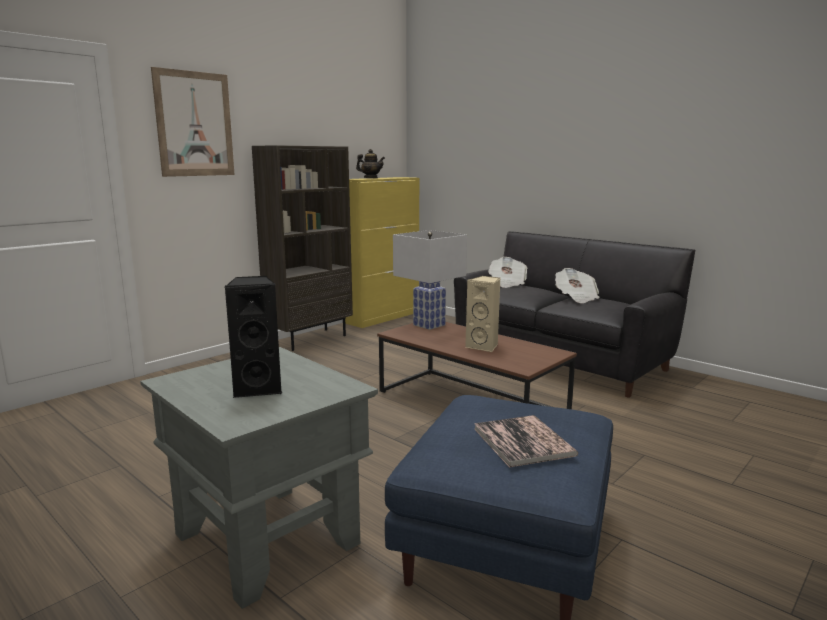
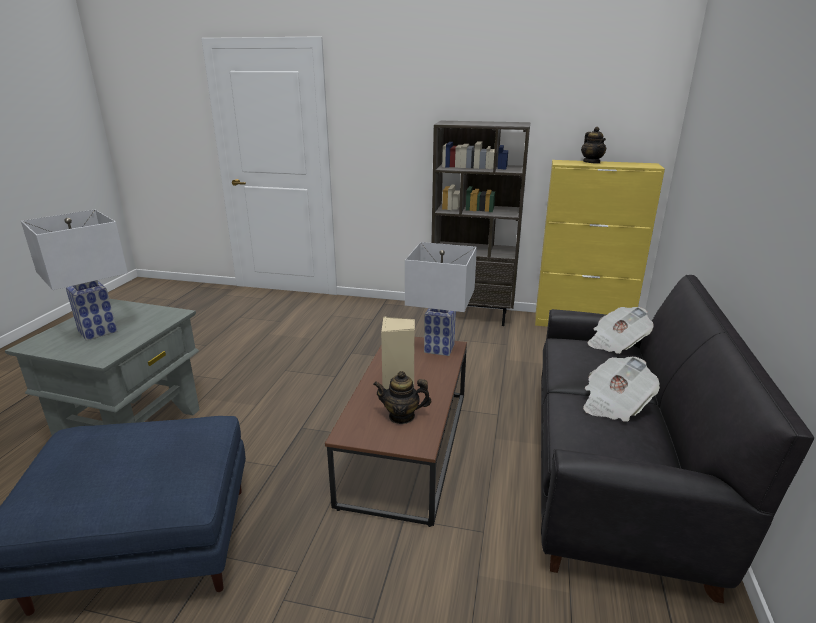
camera: 60 degrees right, 10 degrees up
(194, 124) = (389, 100): picture -> none
(258, 388) = (98, 331): black speaker -> white table lamp
(516, 350) = (402, 416): none -> teapot
(523, 441) = (101, 470): book -> none

